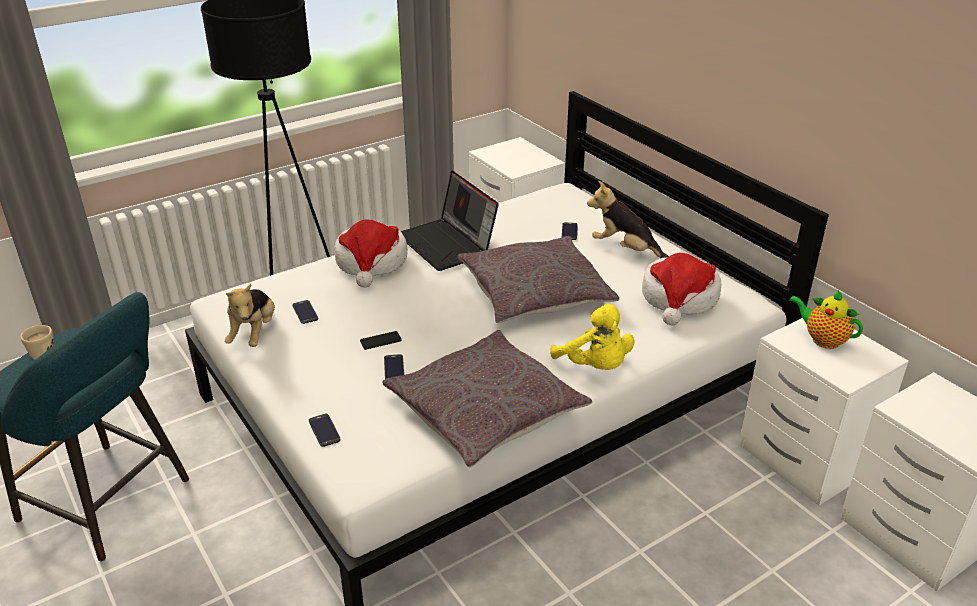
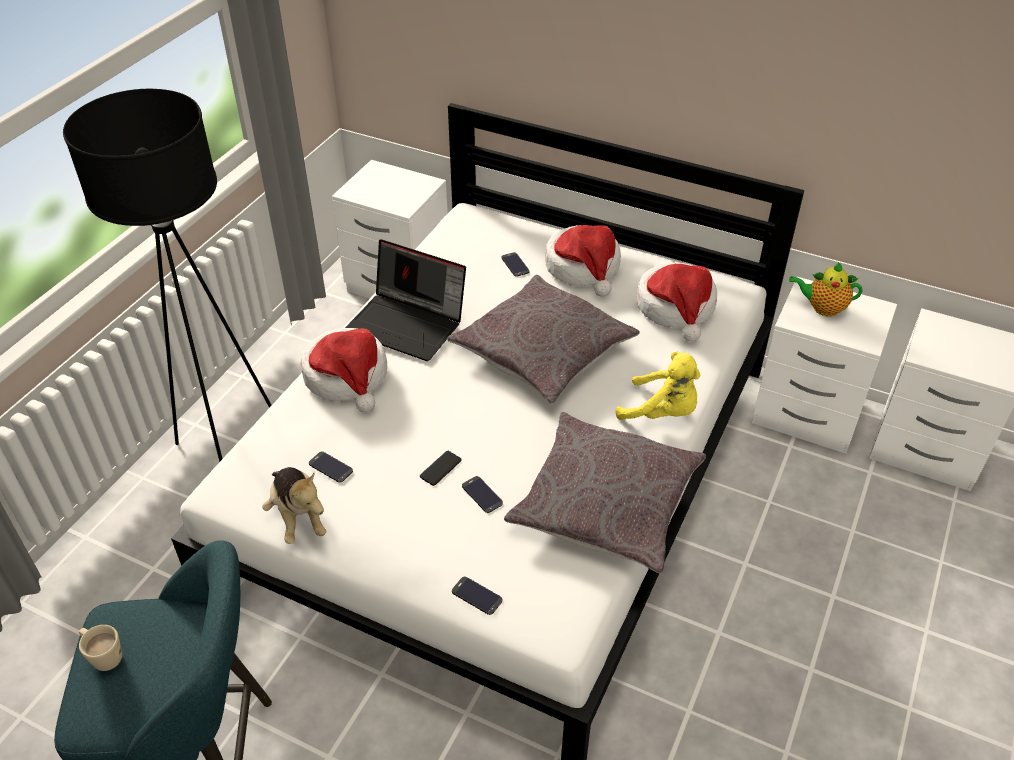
camera: 30 degrees left, 10 degrees up
(625, 249) = (583, 268): plush toy -> hat

